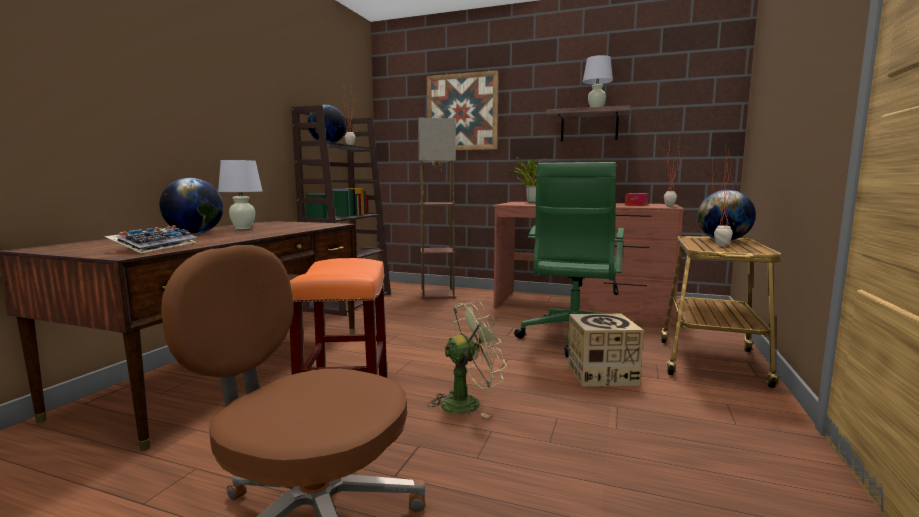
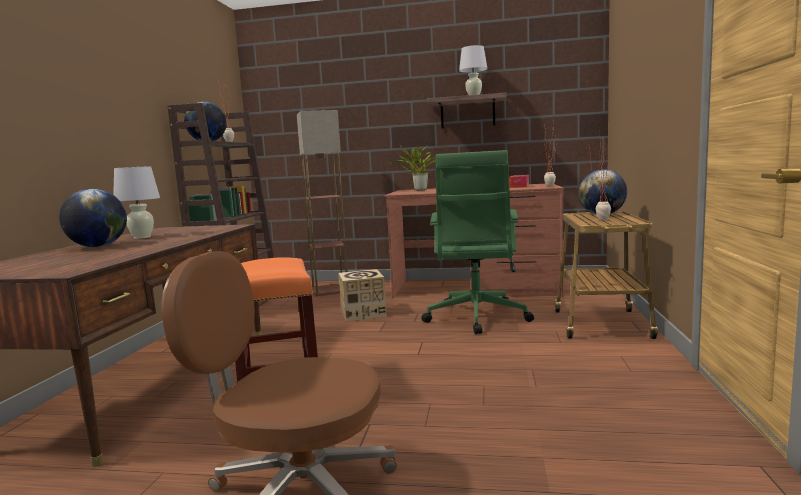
camera: 10 degrees left, 0 degrees up
(155, 247) = (81, 262): keyboard -> none
(462, 112) = (339, 102): picture -> none
(468, 403) = (400, 383): green fan -> none
(601, 374) = (511, 345): cardboard box -> cardboard box (363, 313)

